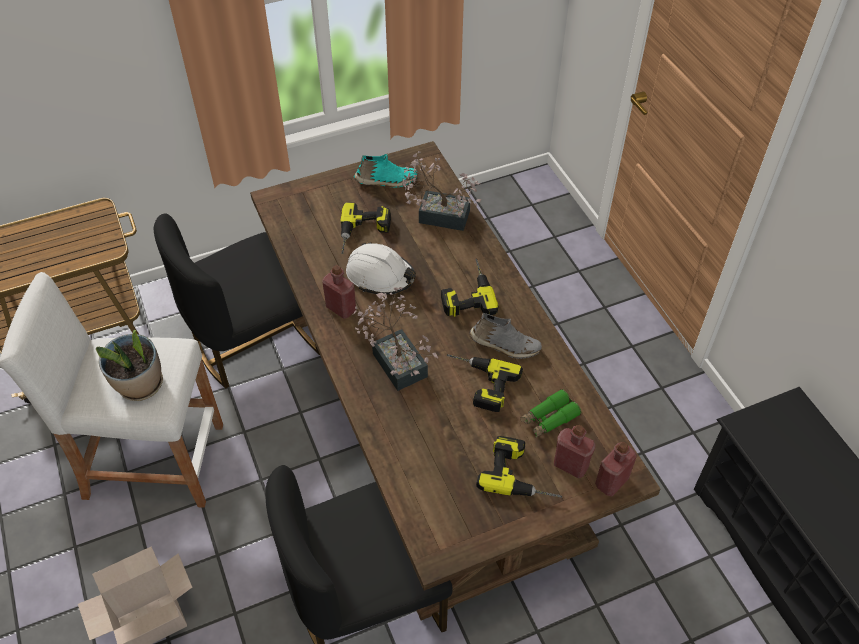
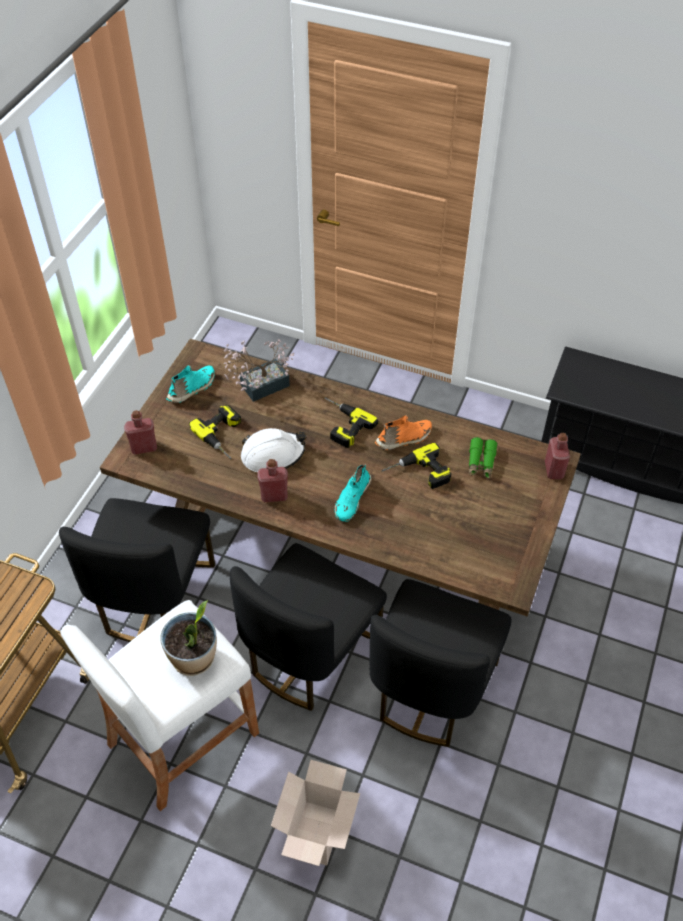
camera: 45 degrees left, 0 degrees up
(309, 481) = (309, 653): none -> black chair
(397, 359) = (352, 499): potted plant -> turquoise shoe
(504, 345) = (404, 439): grey shoe -> orange shoe
(522, 474) = (504, 505): power drill -> none
(570, 465) = (523, 479): red bottle -> red bottle (144, 448)

